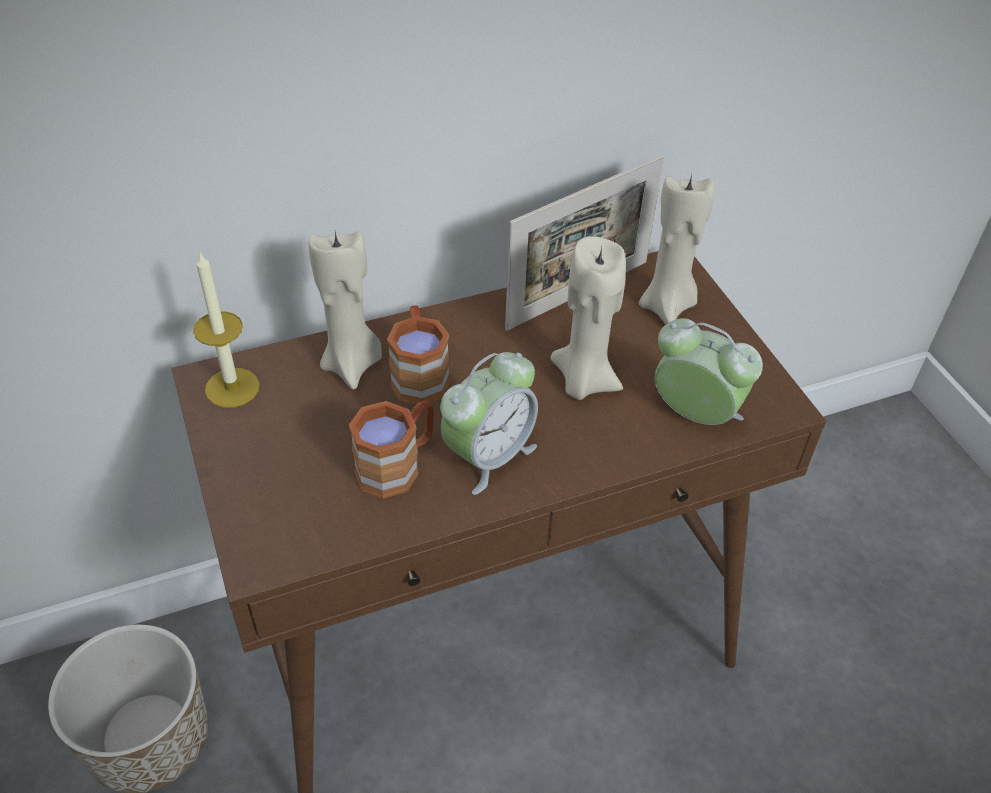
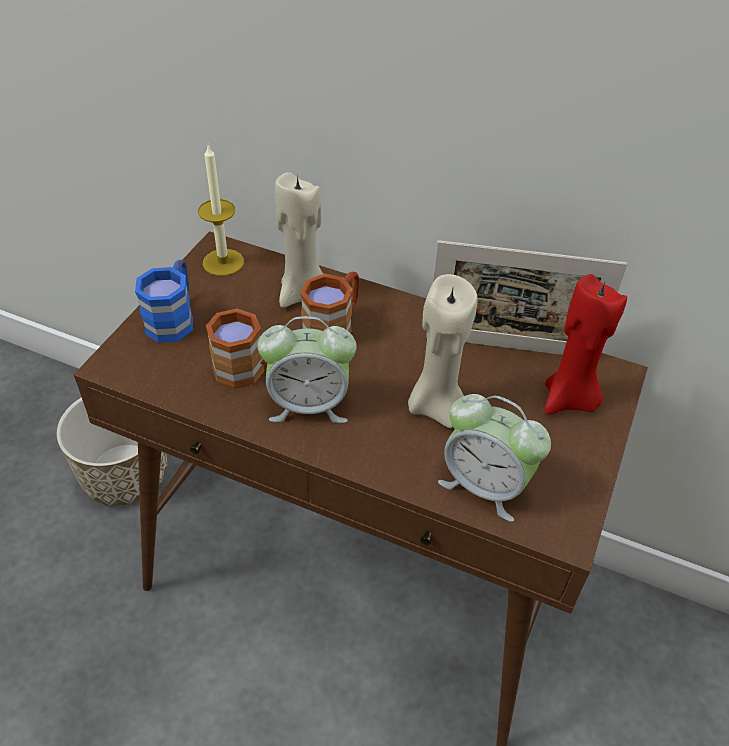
camera: 45 degrees right, 0 degrees up
(257, 473) = (174, 318): none -> blue mug
(668, 306) = (569, 400): beige candle -> red candle
(694, 415) = (485, 485): alarm clock -> alarm clock turned 135 degrees clockwise

